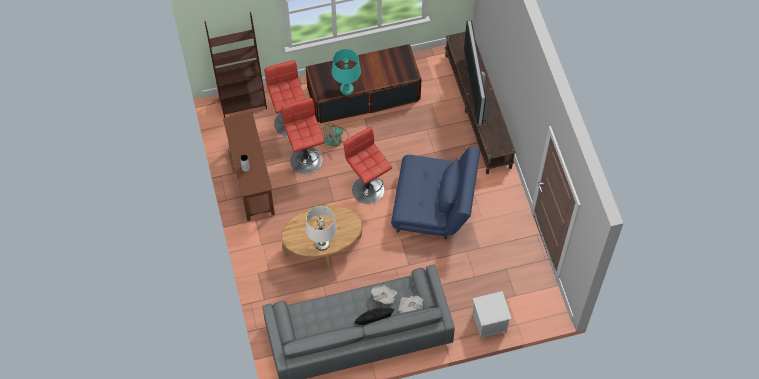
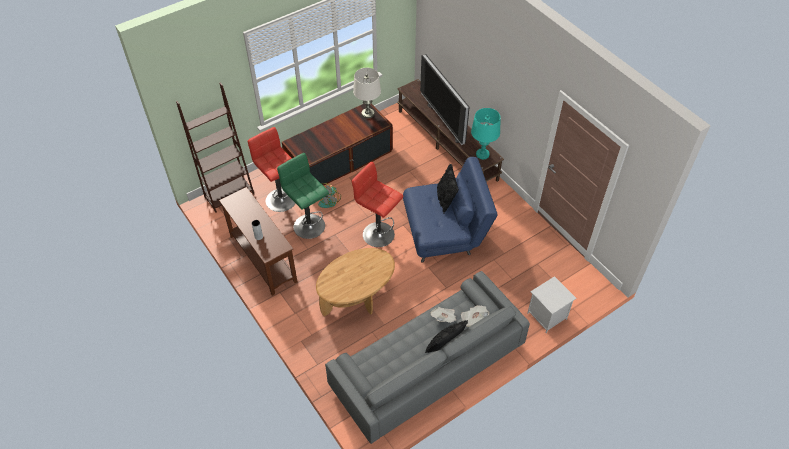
camera: 20 degrees left, 10 degrees down
(306, 160) = (309, 226): red stool -> green stool
(322, 243) = (361, 286): white table lamp -> white table lamp (367, 114)
(347, 89) = (328, 149): turquoise table lamp -> turquoise table lamp (482, 154)
(438, 179) = (445, 199): none -> black pillow

